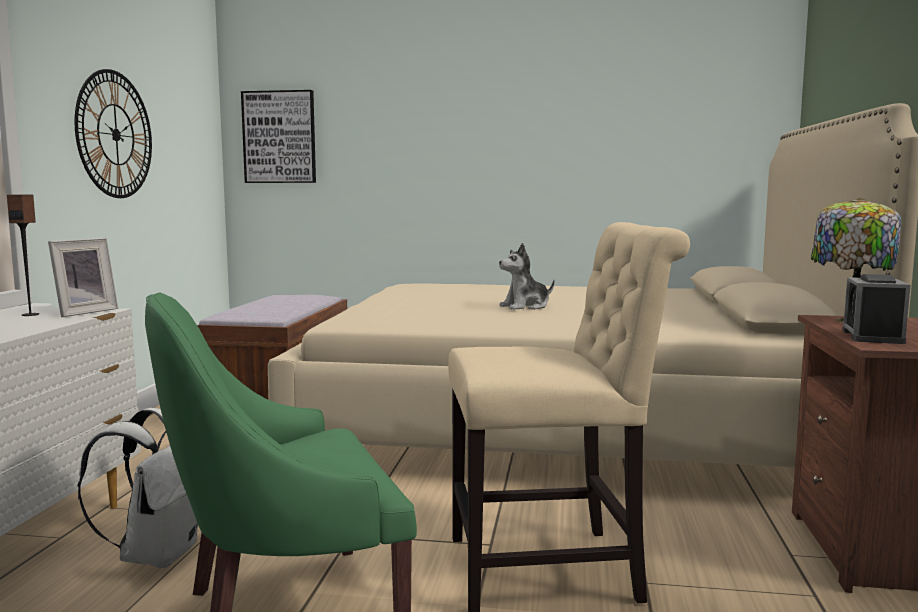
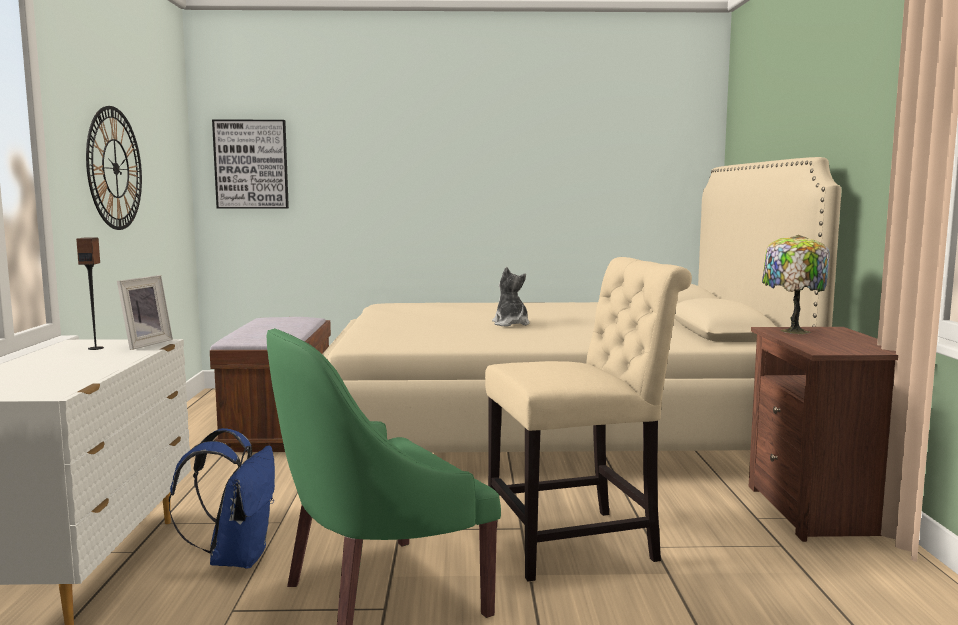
camera: 10 degrees left, 0 degrees up
(159, 553) = (236, 557): white backpack -> blue backpack
(525, 307) = (511, 324): plush toy -> plush toy turned 105 degrees clockwise
(872, 336) = (815, 344): alarm clock -> none

